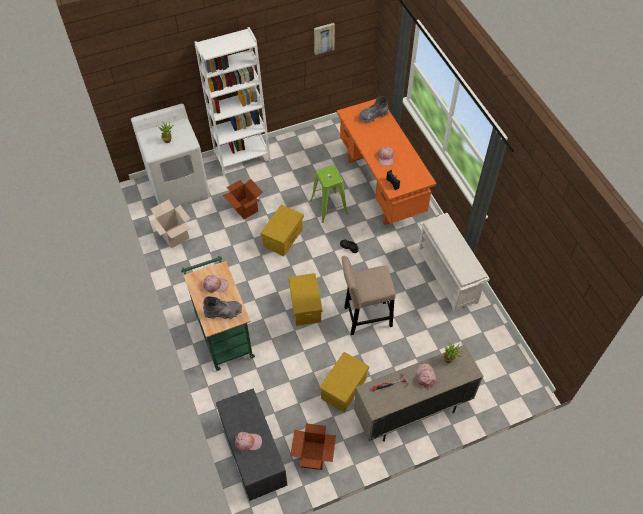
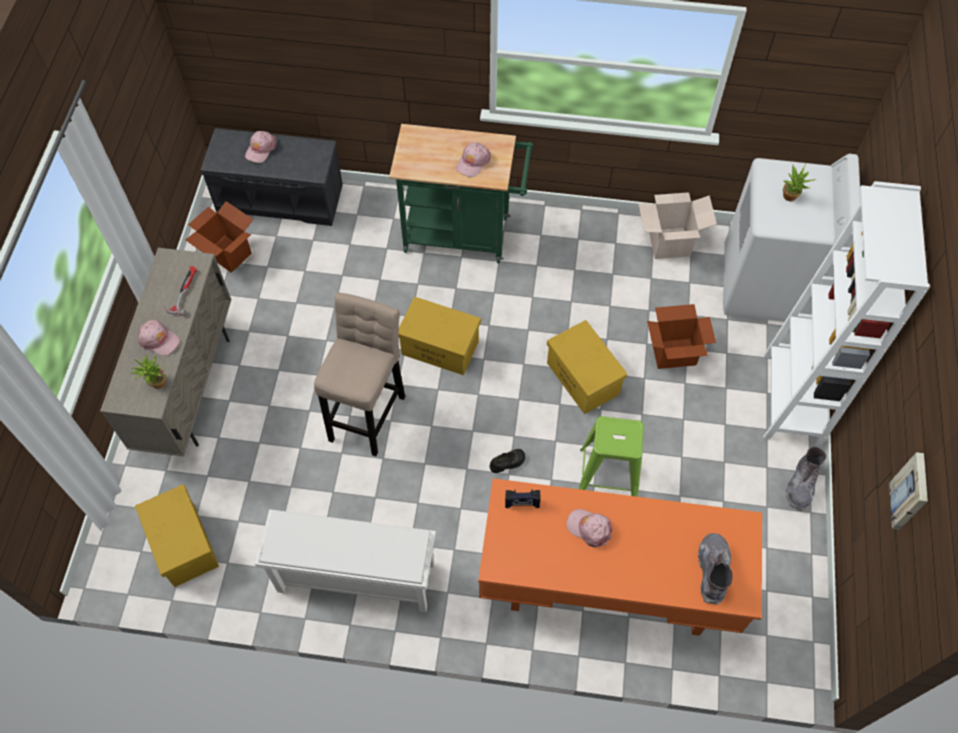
camera: 120 degrees right, 5 degrees up
(223, 312) = (423, 154): grey boot -> grey boot (801, 485)
(343, 389) = (284, 329): yellow storage box -> yellow storage box (183, 544)

